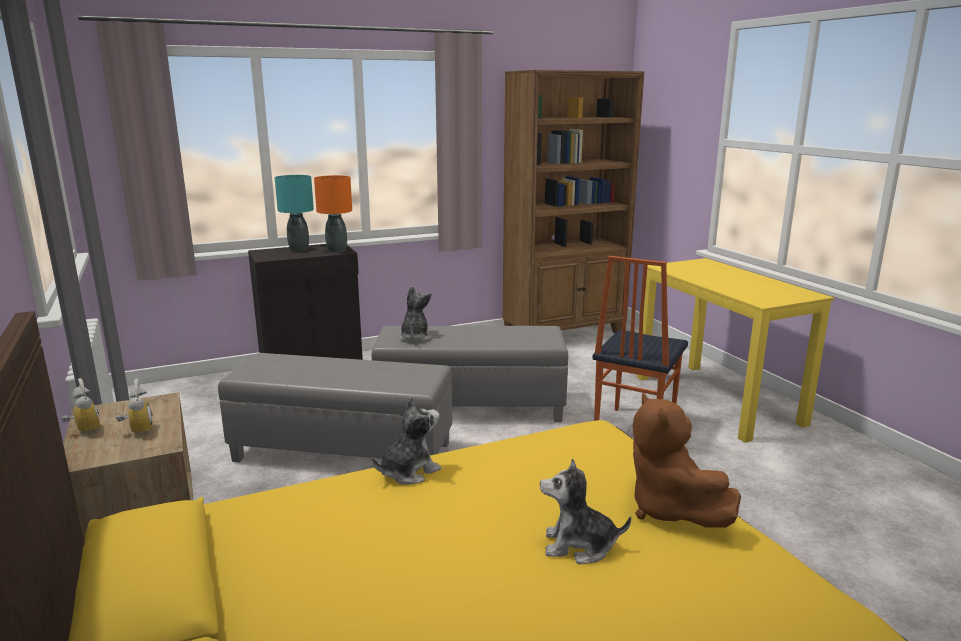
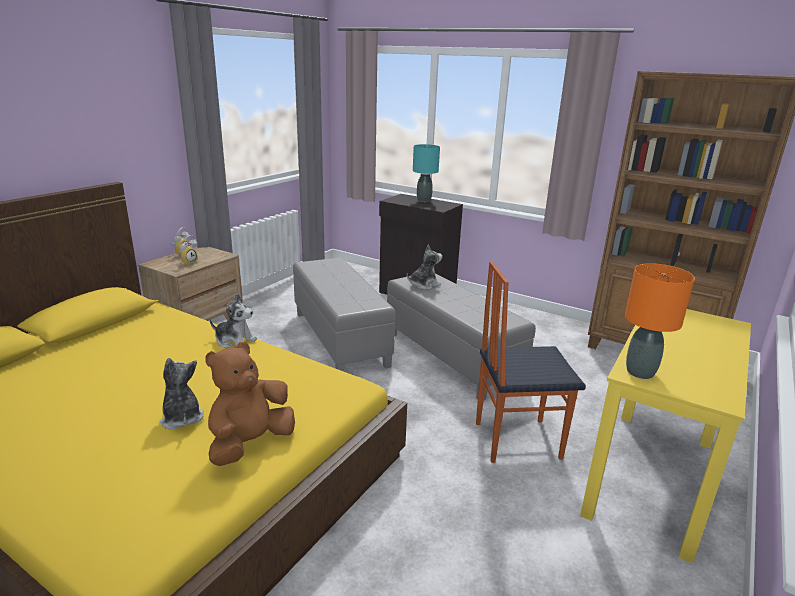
camera: 55 degrees right, 5 degrees up
(336, 250) = (439, 207): orange table lamp -> orange table lamp (640, 372)

